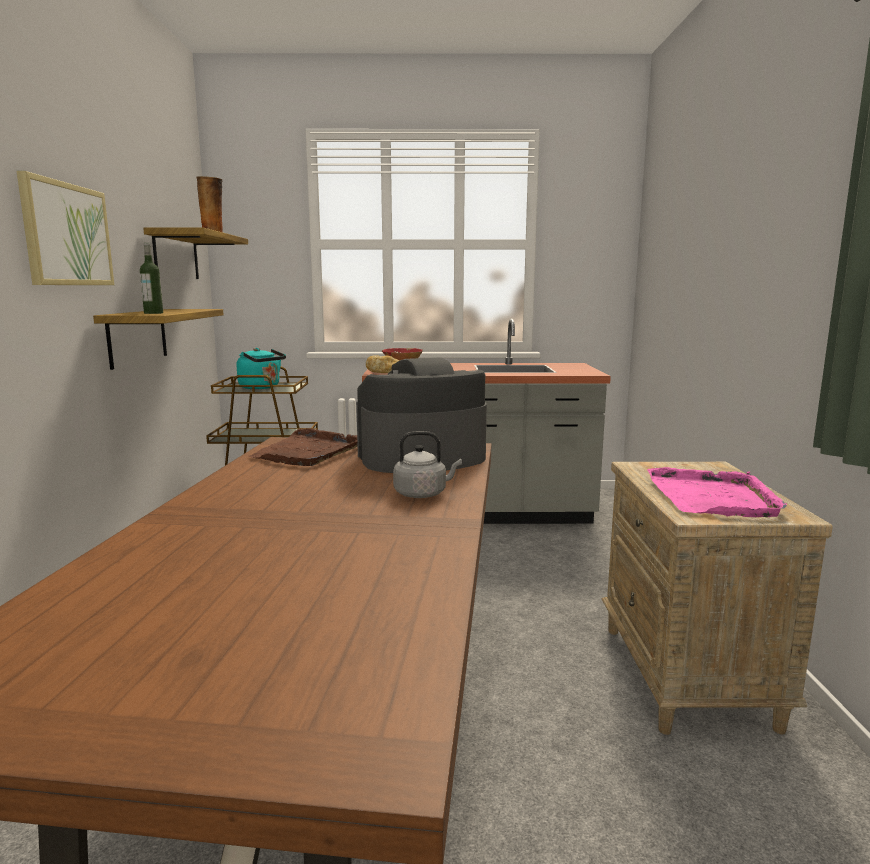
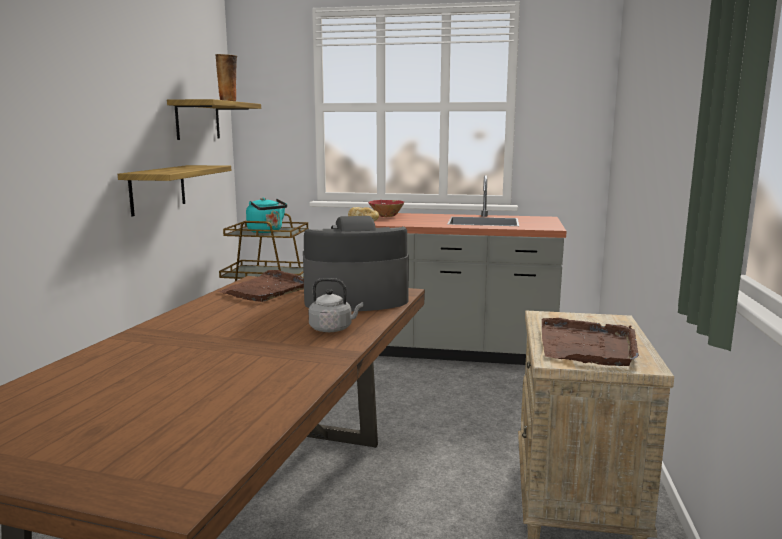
camera: 10 degrees right, 0 degrees up
(67, 235) = (97, 111): picture -> none
(153, 313) = (165, 171): bottle -> none
(713, 497) = (587, 346): pink tray -> brown tray

